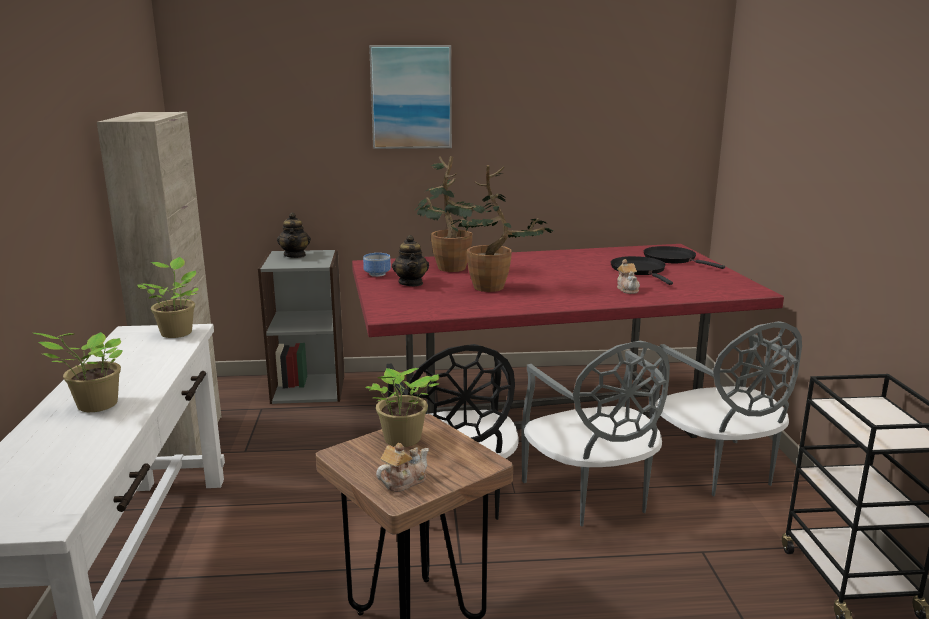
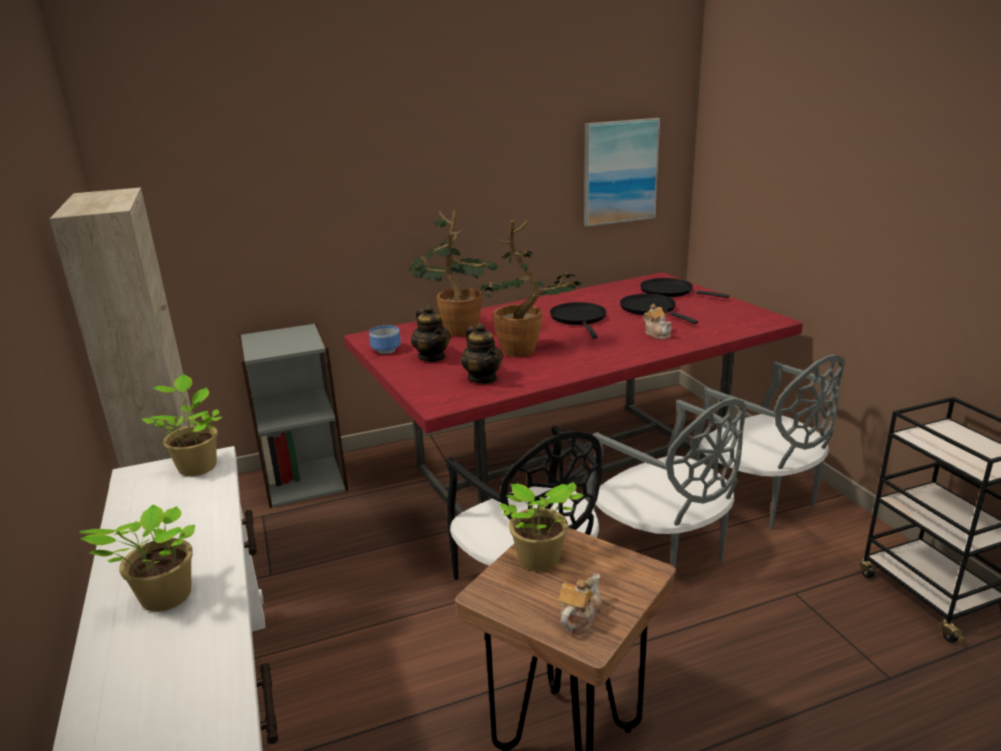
camera: 15 degrees left, 5 degrees up
(295, 255) = (273, 337): teapot -> teapot (483, 378)
(411, 97) = (384, 144): picture -> picture (619, 172)
(565, 270) = (579, 319): none -> black frying pan

